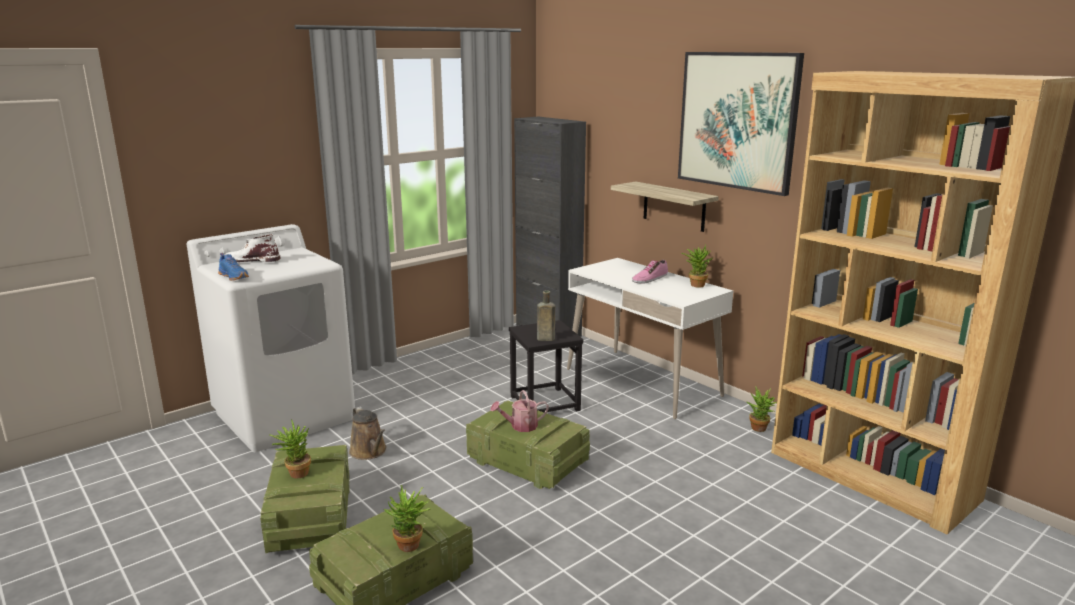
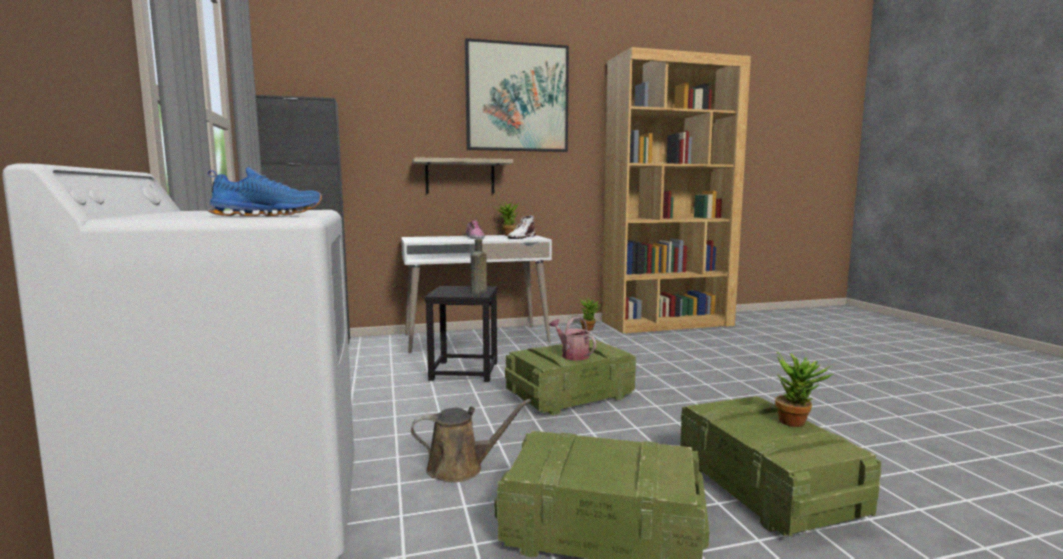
camera: 65 degrees left, 10 degrees down
(252, 260) = (185, 210): white boot -> white boot (521, 237)
(295, 473) = (592, 469): potted plant -> none
(520, 426) = (572, 355): watering can -> watering can turned 135 degrees clockwise

